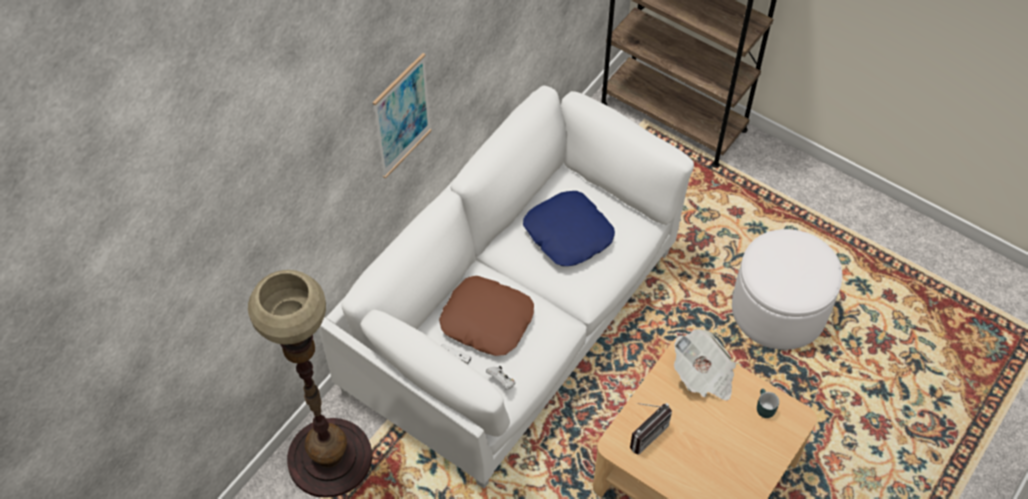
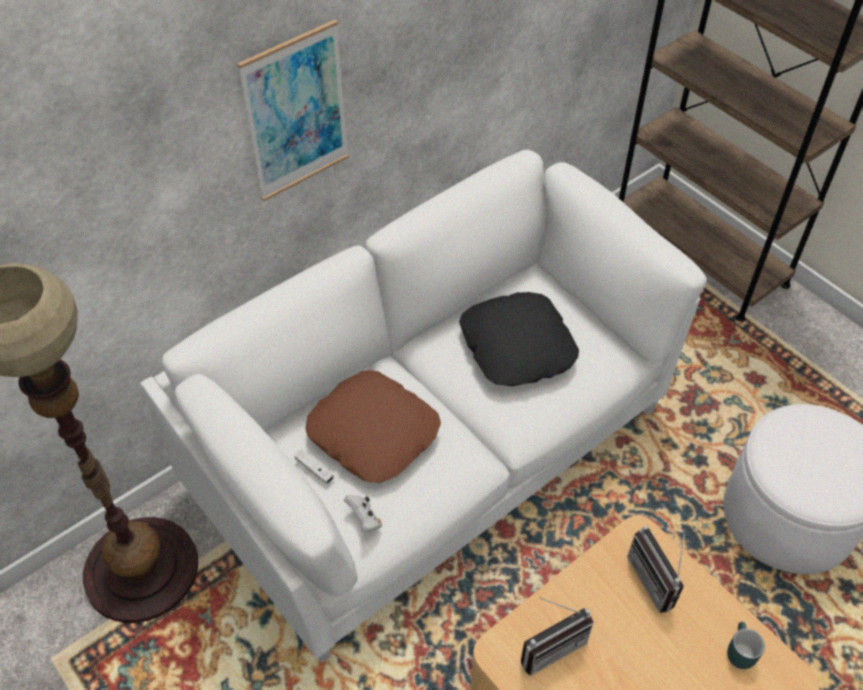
camera: 15 degrees right, 5 degrees down
(568, 234) = (516, 347): blue pillow -> black pillow
(703, 375) = (657, 580): newspaper -> radio

